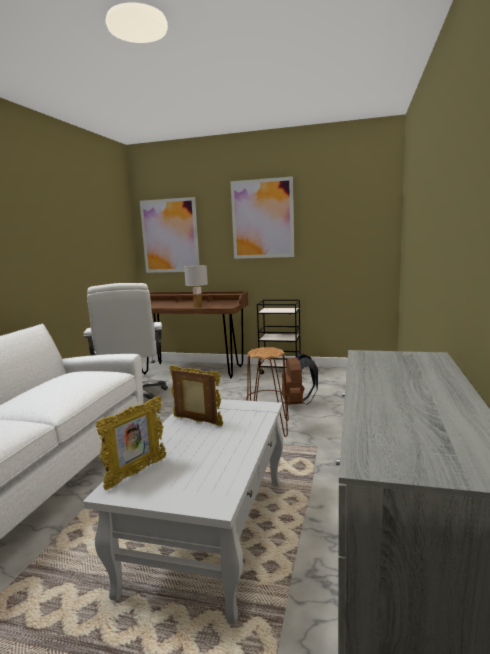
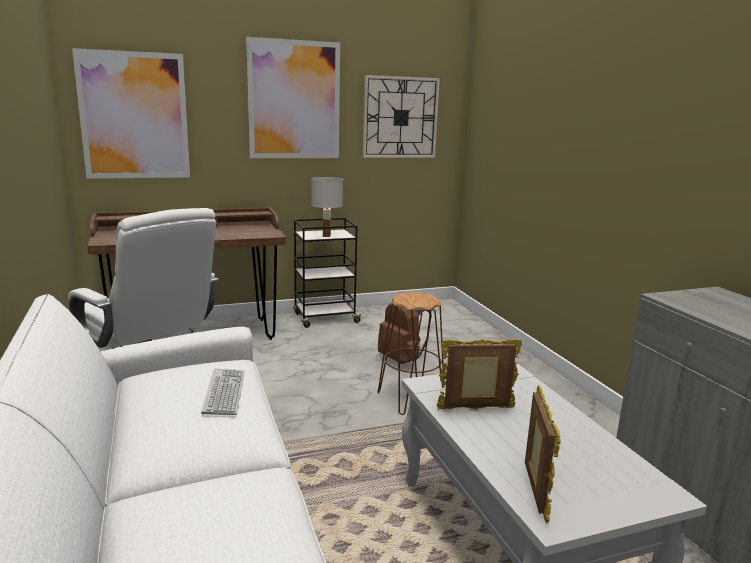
camera: 35 degrees left, 5 degrees up
(75, 383) = (224, 392): none -> keyboard
(198, 306) = (220, 236): white table lamp -> white table lamp (326, 235)
(342, 225) = (400, 117): none -> wall clock

